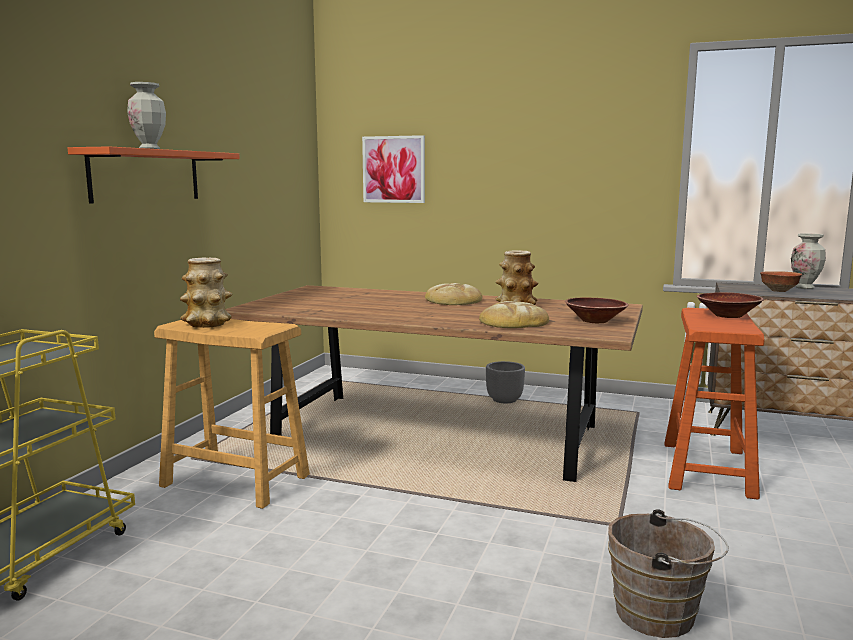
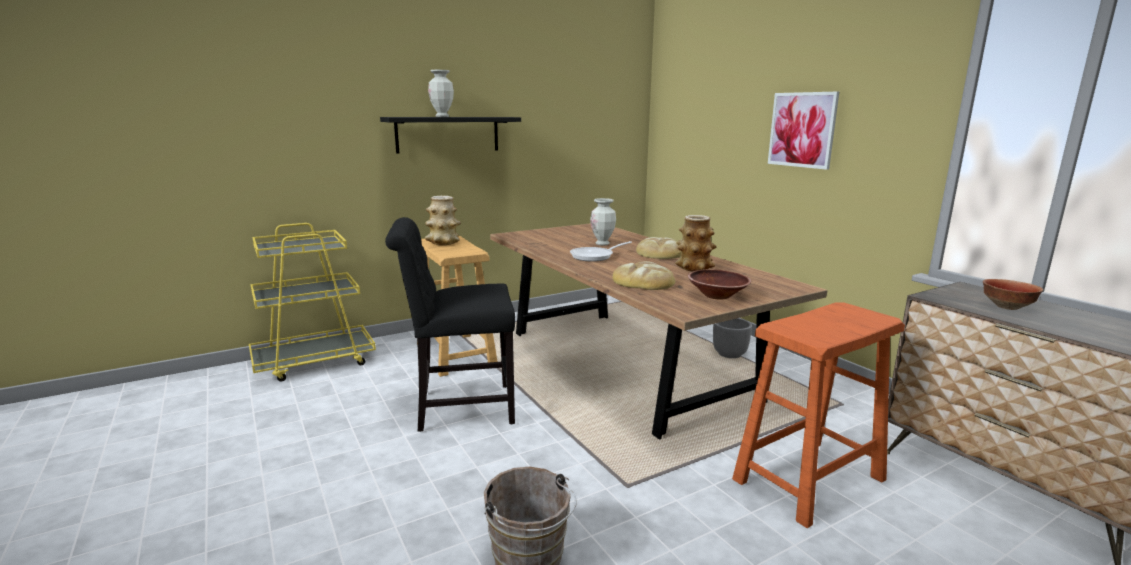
camera: 40 degrees right, 5 degrees up
(146, 176) = (448, 134): orange shelf -> black shelf
(349, 529) = (459, 408): none -> black chair
(393, 169) = (695, 127): picture -> picture (802, 130)
(406, 312) = (595, 256): none -> frying pan
(728, 316) = (857, 321): brown bowl -> none
(805, 288) = (1067, 311): vase -> vase (602, 244)

